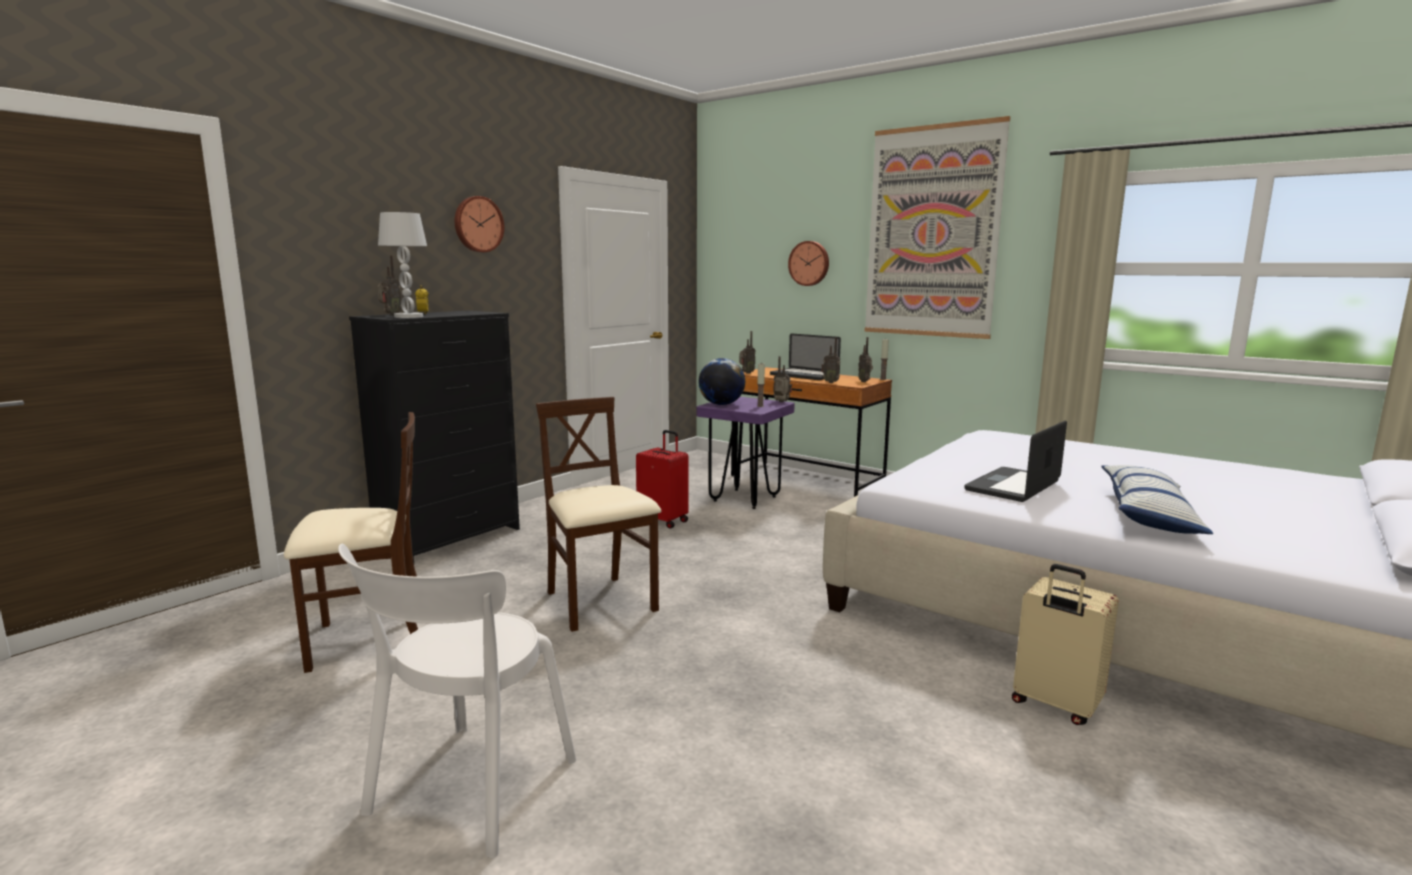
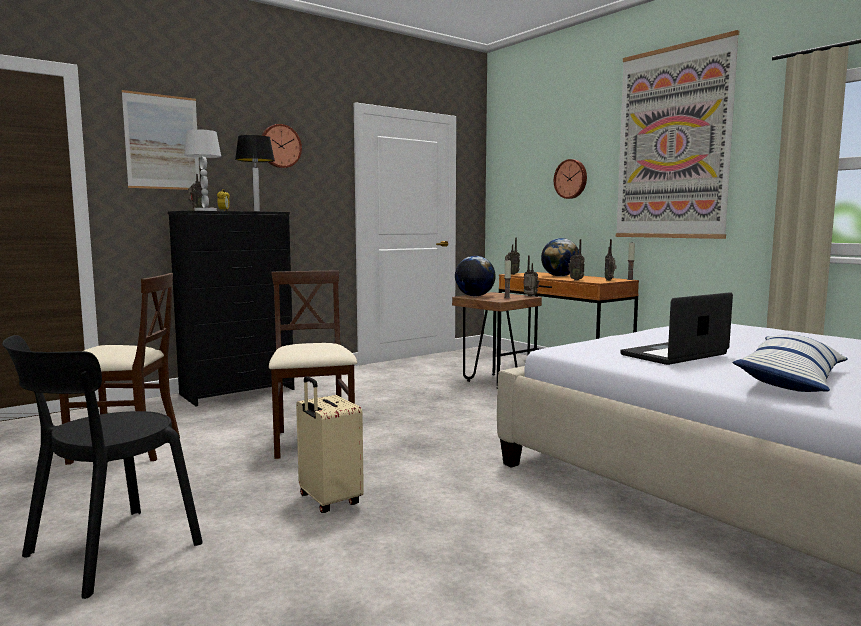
camera: 15 degrees right, 5 degrees down
(336, 223) = (162, 142): none -> picture
(464, 313) = (256, 211): none -> table lamp
(467, 791) = (106, 552): white chair -> black chair
(664, 520) = (413, 391): red suitcase -> none
(744, 499) = (495, 381): purple stool -> brown stool
(804, 375) = (560, 276): laptop -> globe
(1055, 706) = (665, 562): beige suitcase -> beige suitcase (328, 501)

